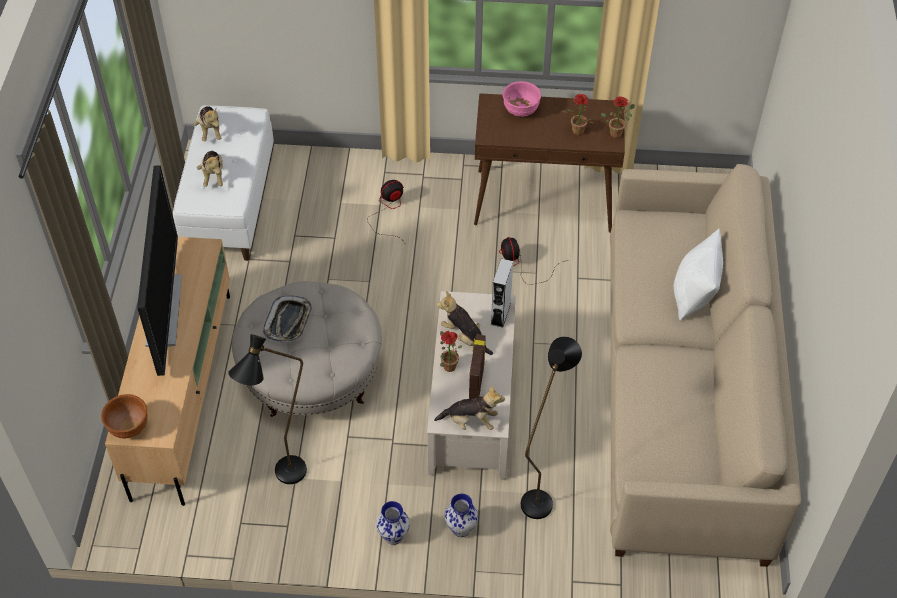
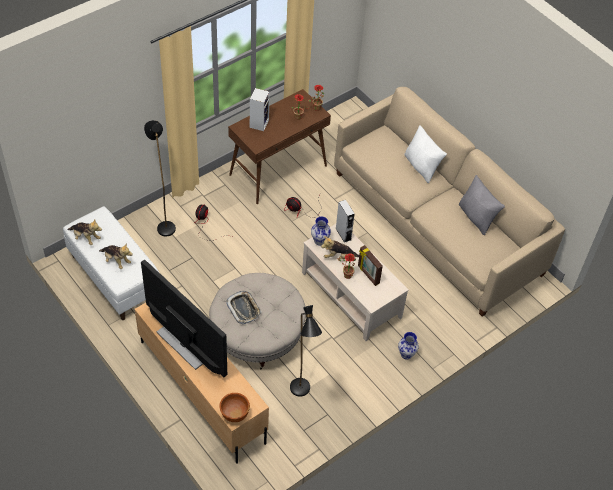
camera: 45 degrees left, 0 degrees up
(393, 535) = (380, 380): vase -> vase (319, 240)
(471, 421) = (385, 294): plush toy -> none
(521, 110) = (259, 123): pink bowl -> speaker
(540, 494) = (424, 313): black floor lamp -> black floor lamp (164, 224)
(699, 408) = (476, 217): none -> grey pillow

